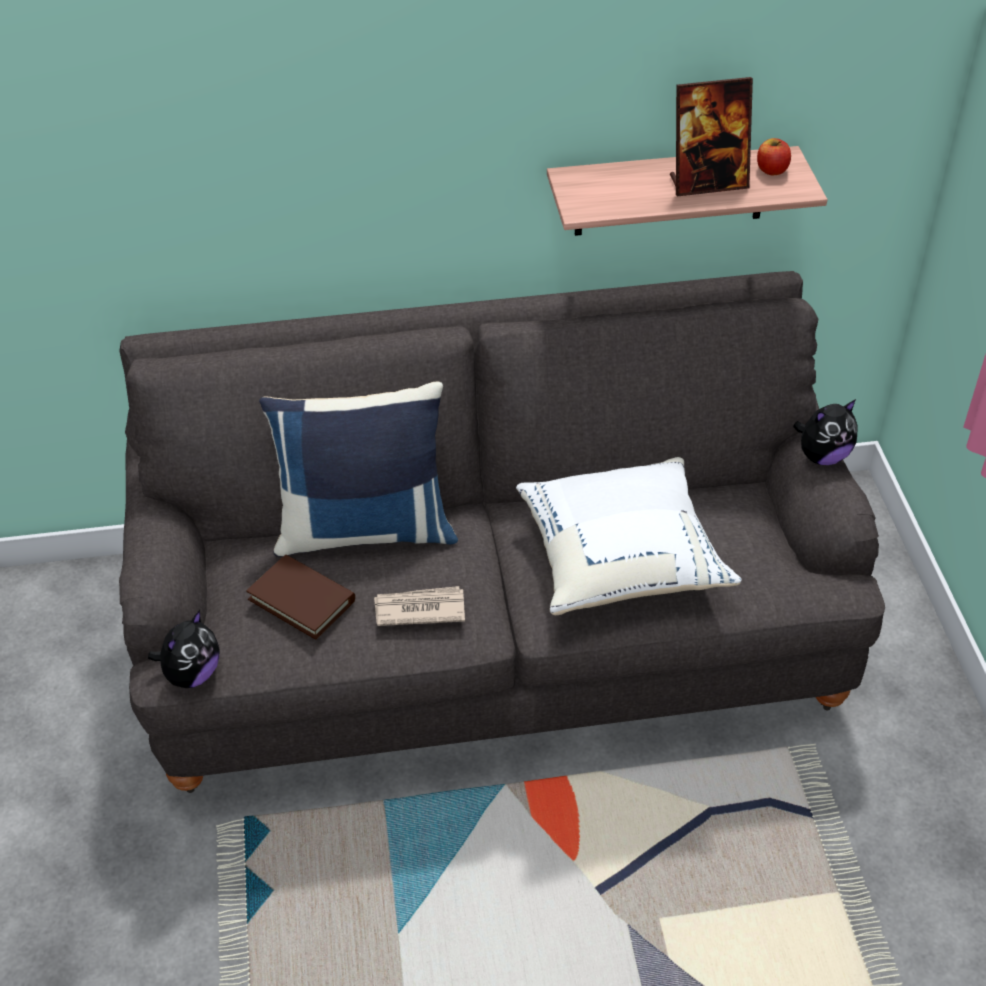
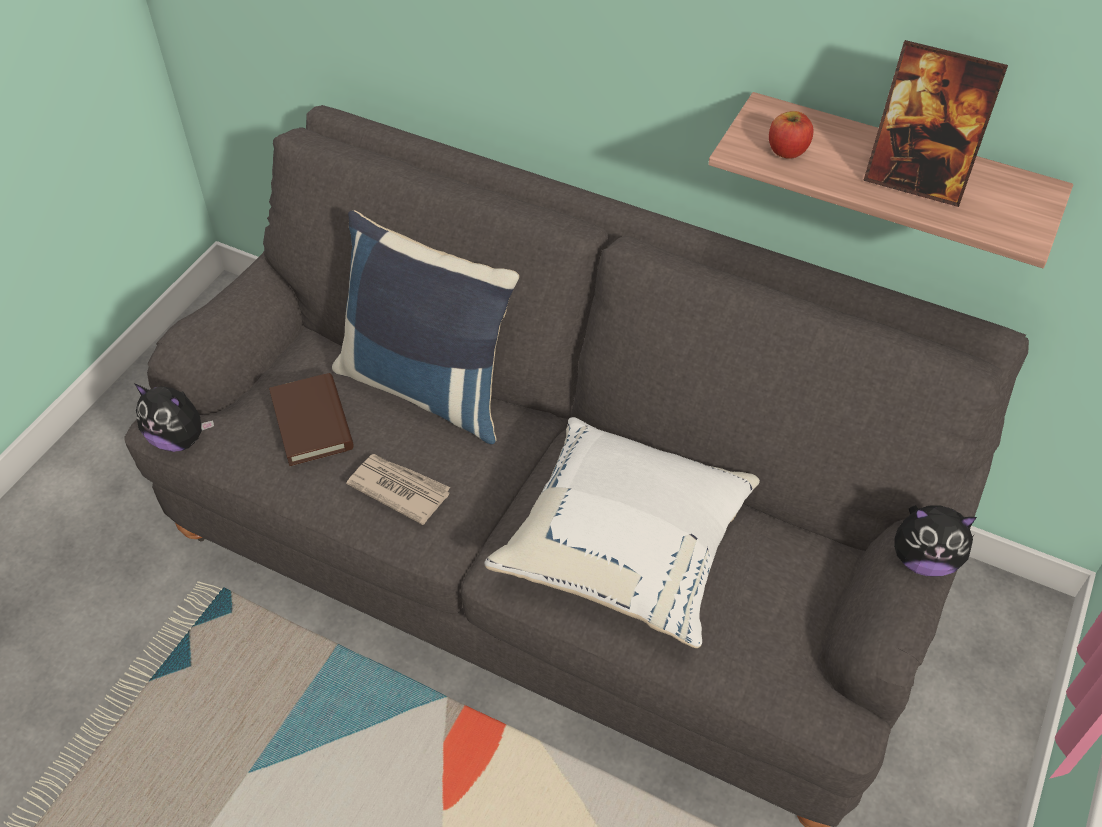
camera: 35 degrees right, 5 degrees up
(191, 674) = (180, 438): plush toy -> plush toy turned 45 degrees clockwise
(772, 170) = (1009, 198): apple -> apple (787, 150)

